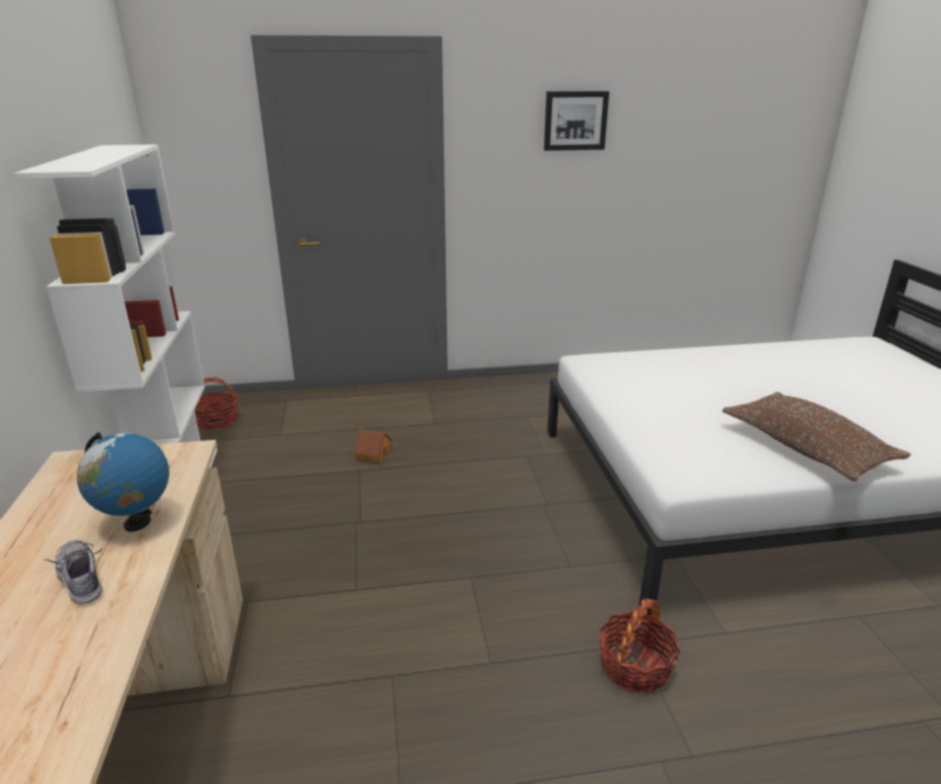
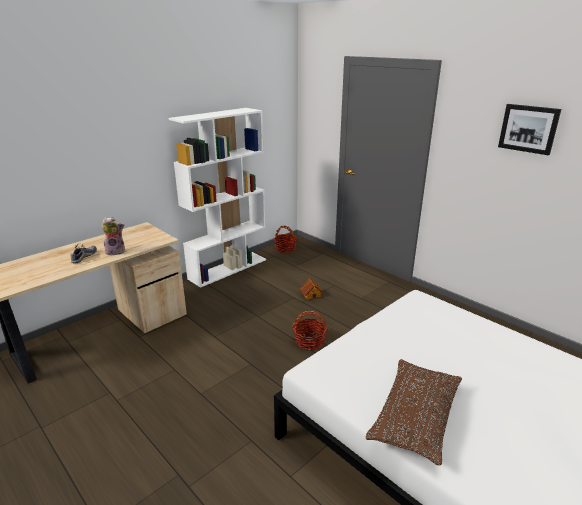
camera: 55 degrees right, 0 degrees up
(137, 523) = (116, 251): globe -> plush toy
(635, 666) = (234, 444): basket -> basket (309, 341)

